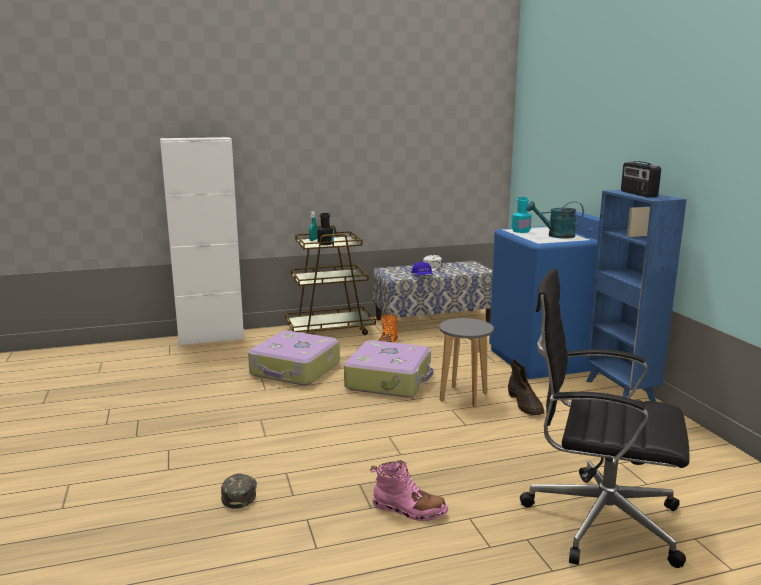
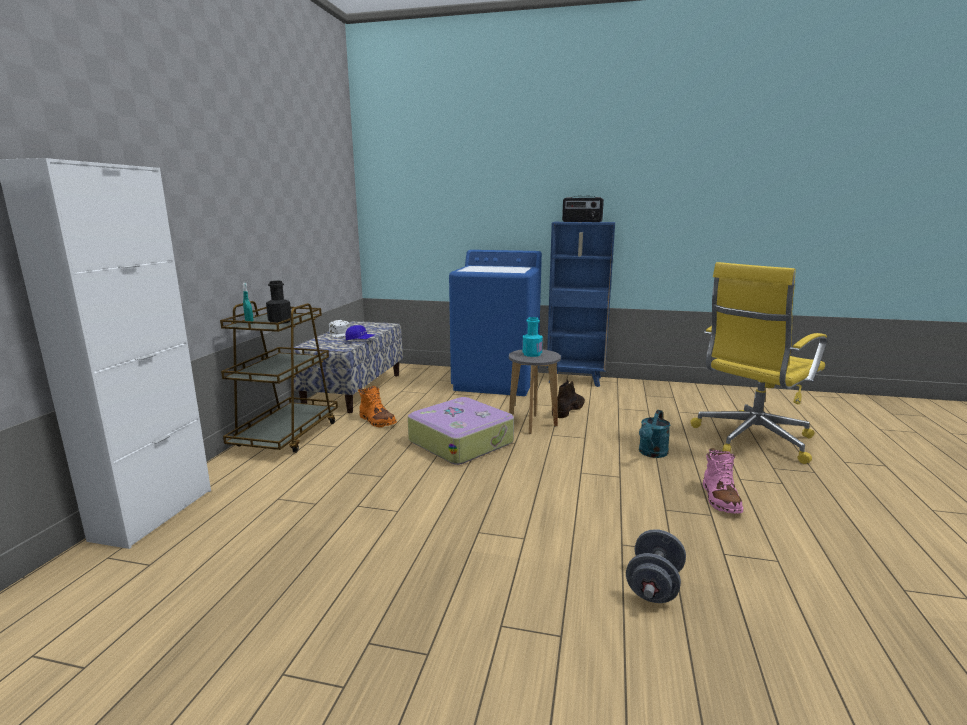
camera: 60 degrees left, 0 degrees up
(239, 493) = (654, 586): green cap -> grey dumbbell
(295, 369) = (366, 480): suitcase -> none
(409, 510) = (720, 499): pink boot -> pink boot turned 135 degrees clockwise
(521, 231) = (474, 270): turquoise bottle -> turquoise bottle (532, 354)
(525, 404) = (568, 409): brown boot -> brown boot turned 75 degrees counterclockwise
(556, 236) = (506, 268): turquoise watering can -> turquoise watering can (652, 453)
(597, 519) = (750, 440): black office chair -> yellow office chair

